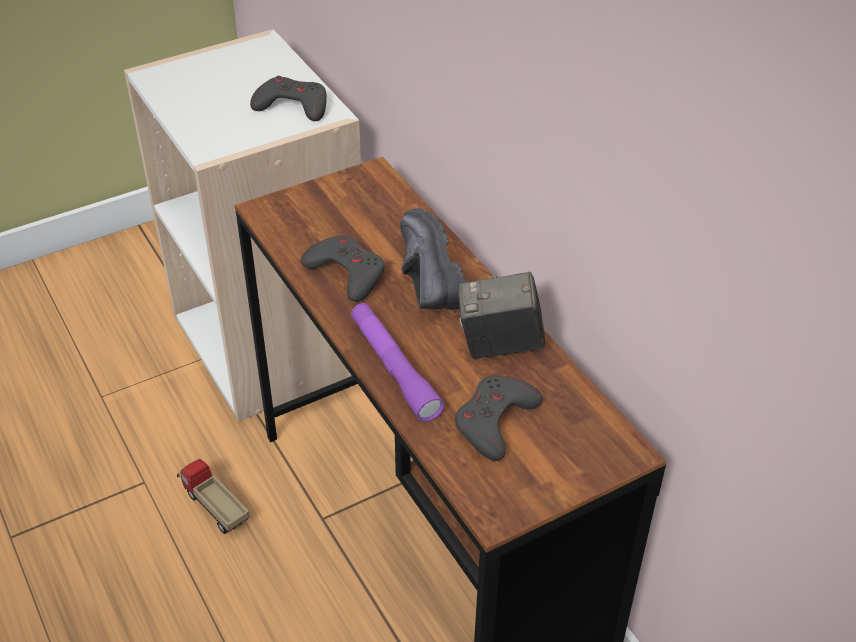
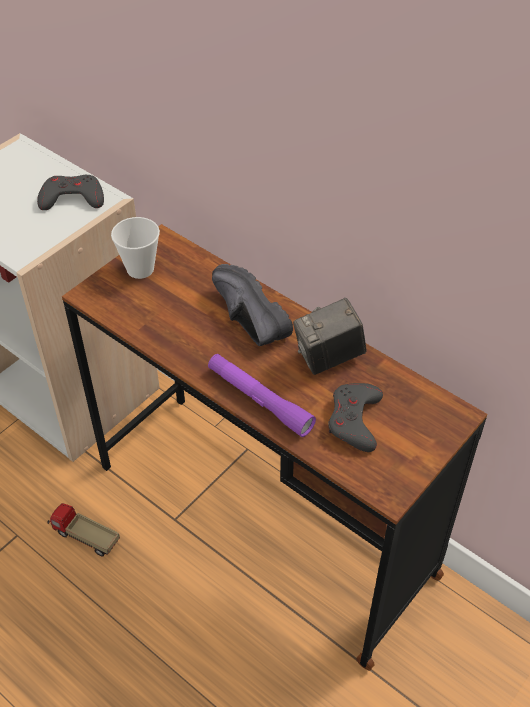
camera: 20 degrees left, 5 degrees up
(333, 197) = (140, 269): none -> cup
(346, 273) = (183, 331): grey game controller -> none

